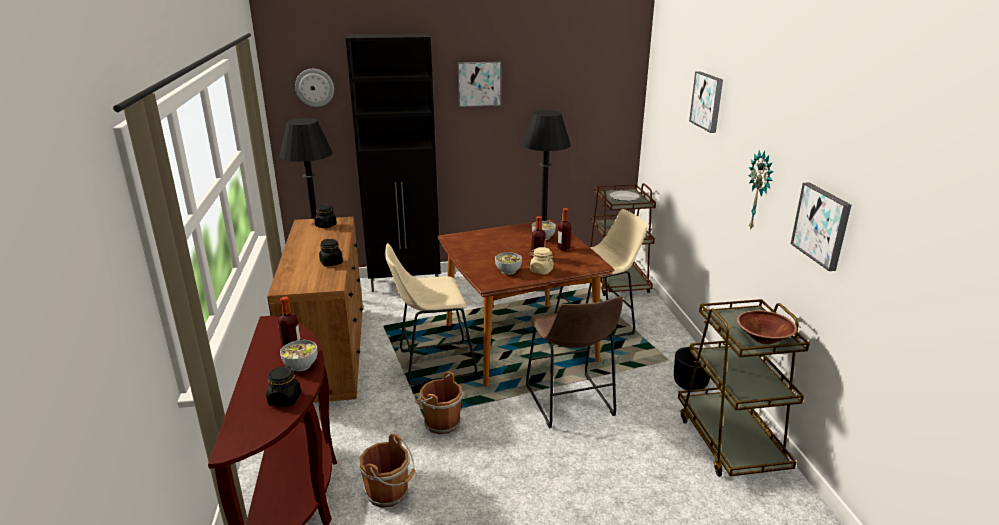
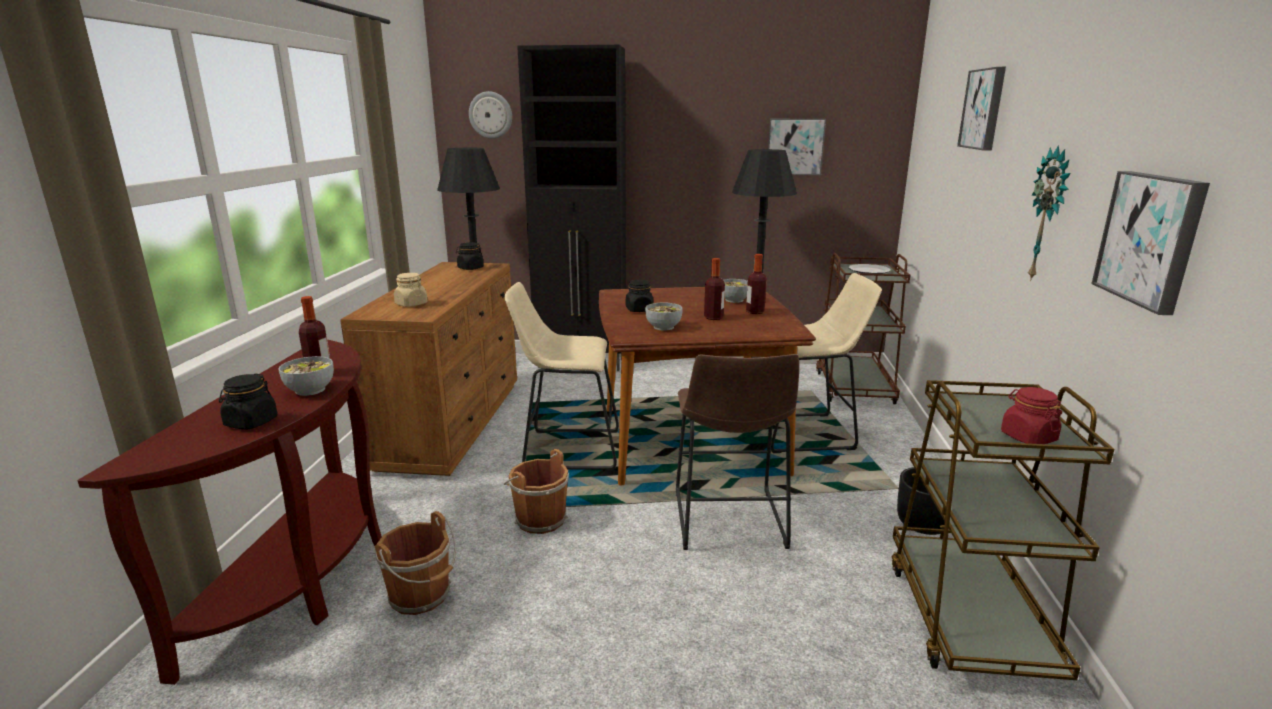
camera: 15 degrees right, 5 degrees down
(331, 263) = (443, 297): black jar -> black jar (639, 310)
(479, 84) = (686, 116): picture -> picture (795, 146)
(541, 270) = (709, 330): beige jar -> beige jar (411, 304)
(763, 338) = (1027, 437): brown bowl -> red jar

